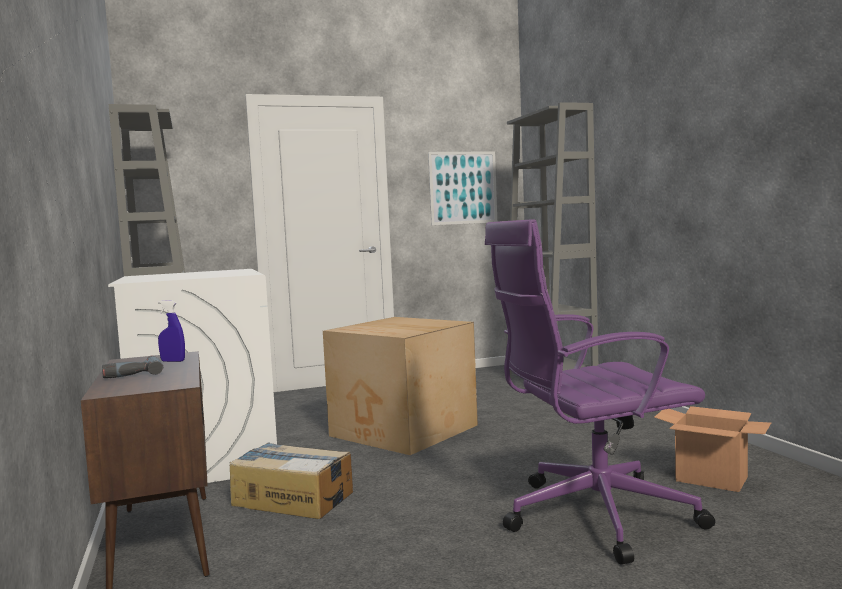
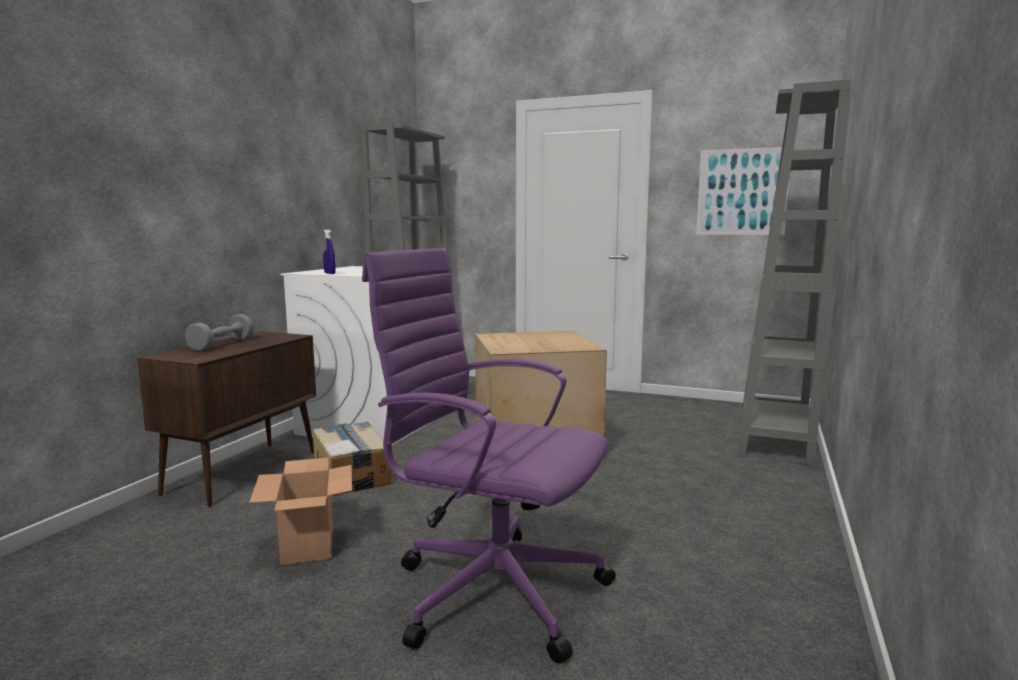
camera: 40 degrees right, 5 degrees up
(133, 373) = (222, 344): power drill -> grey dumbbell
(173, 361) = (269, 340): blue spray bottle -> blue spray bottle (329, 273)
(712, 479) = (697, 617): cardboard box -> cardboard box (308, 545)

